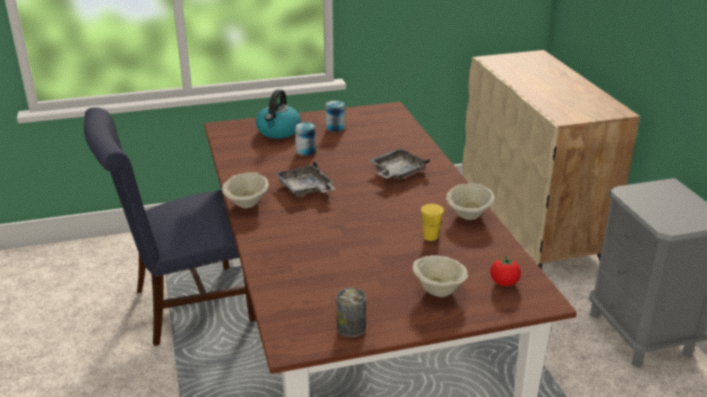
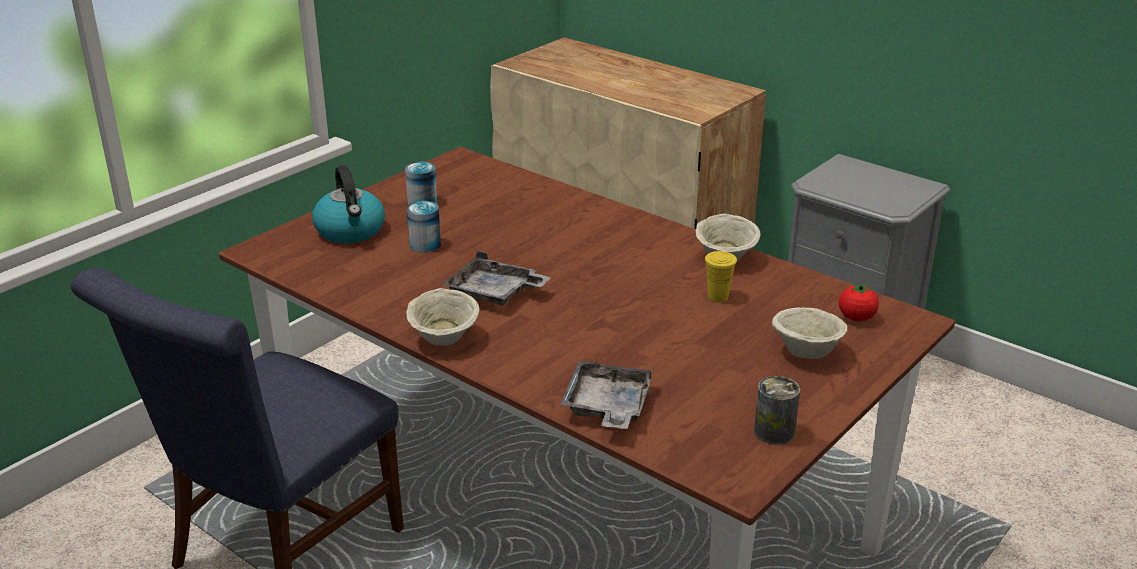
camera: 35 degrees left, 0 degrees up
(397, 172) = (578, 235): grey tray -> grey tray (607, 407)

